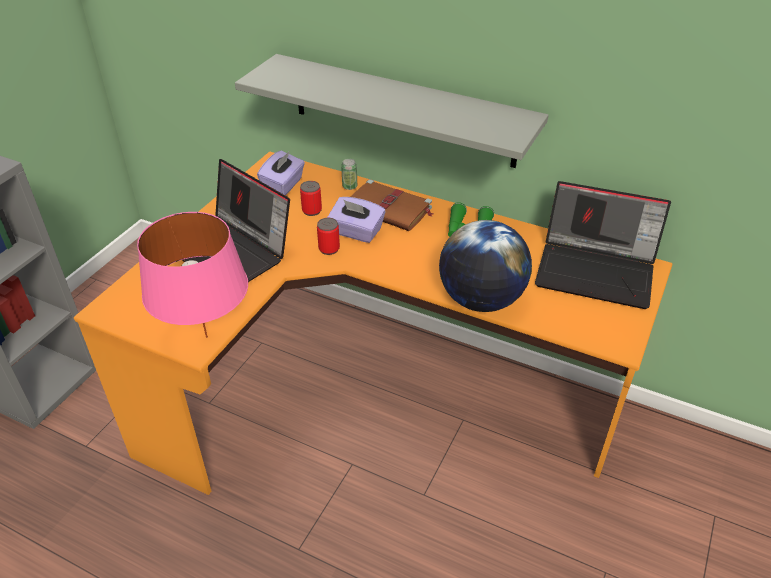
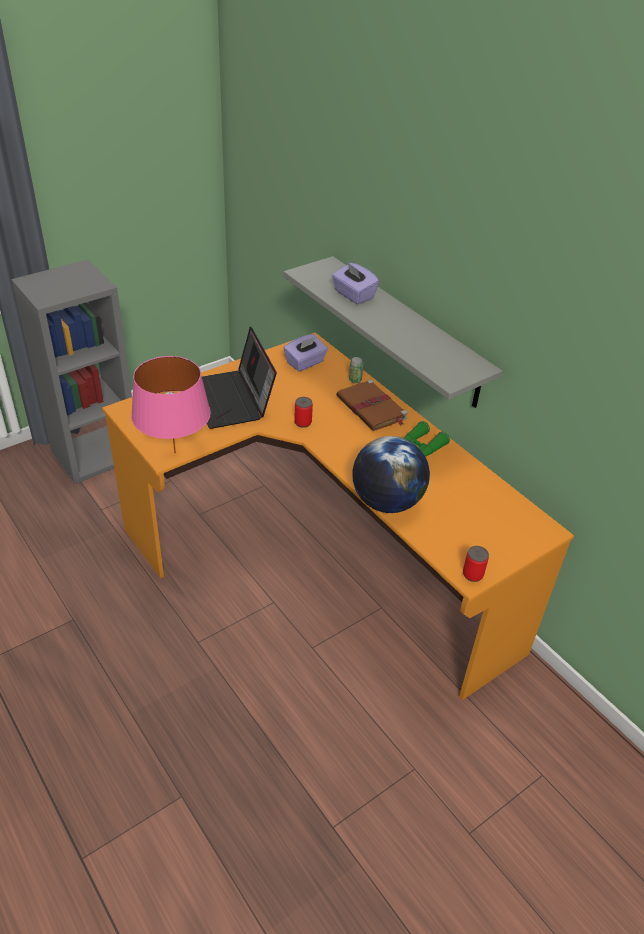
camera: 25 degrees right, 0 degrees up
(312, 210) = (312, 389): can -> can (472, 574)
(356, 232) = (332, 417): purple tissue box -> purple tissue box (353, 295)
(597, 271) = (500, 516): laptop -> none

